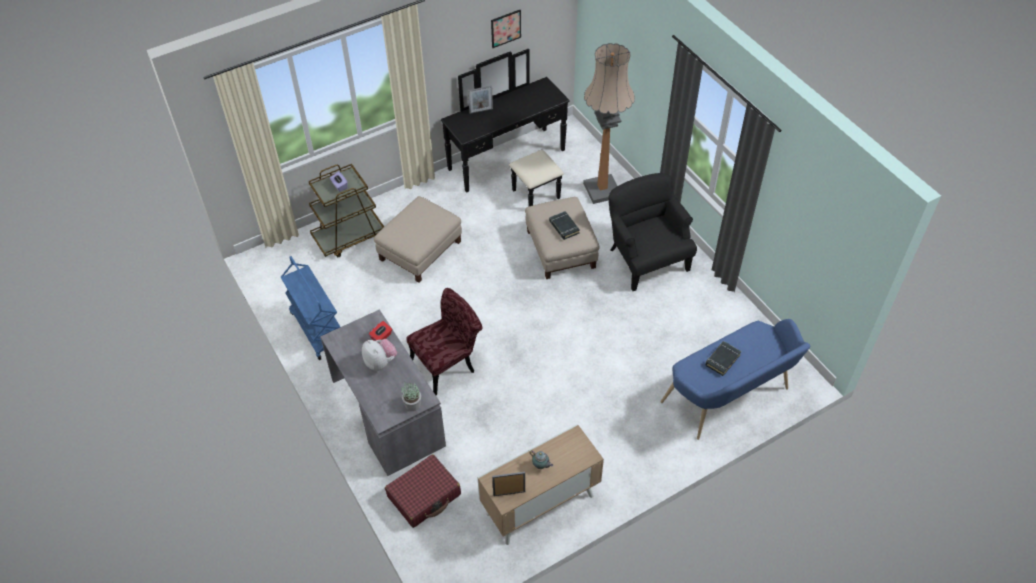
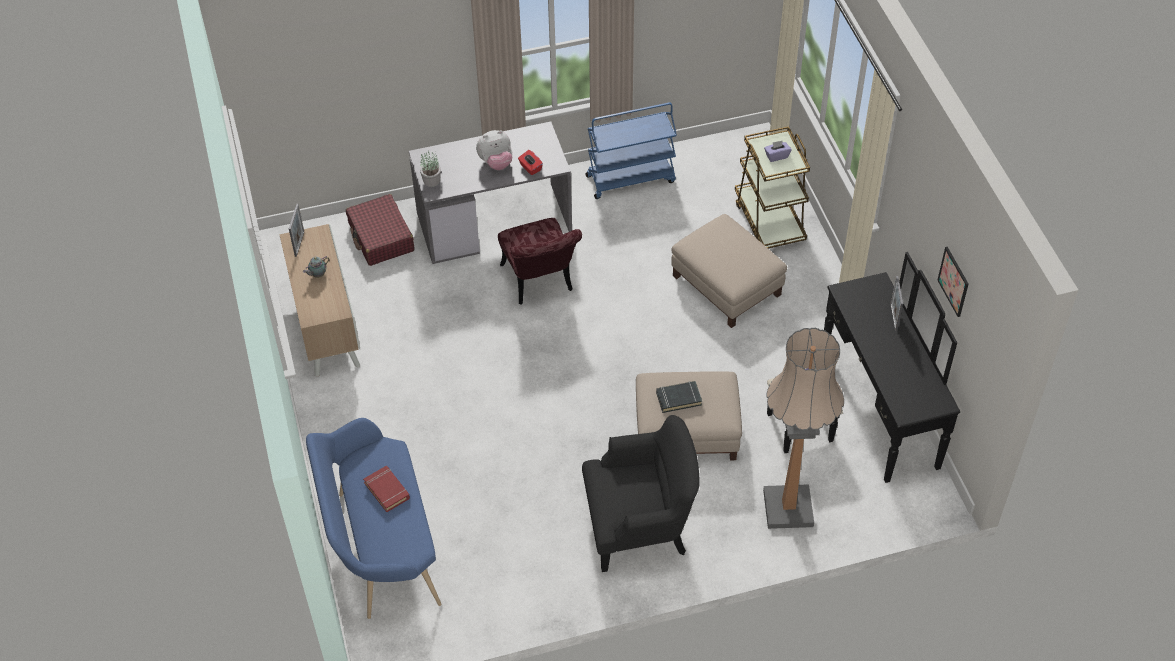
camera: 105 degrees right, 0 degrees up
(722, 360) = (387, 490): black book -> red book

